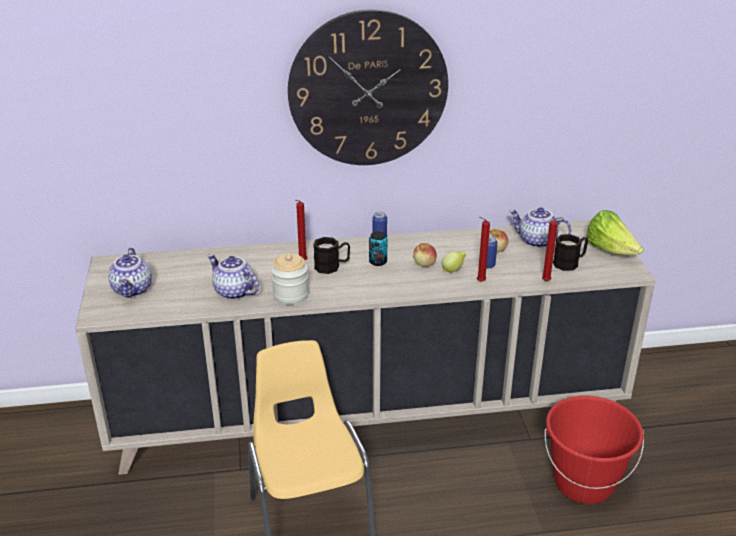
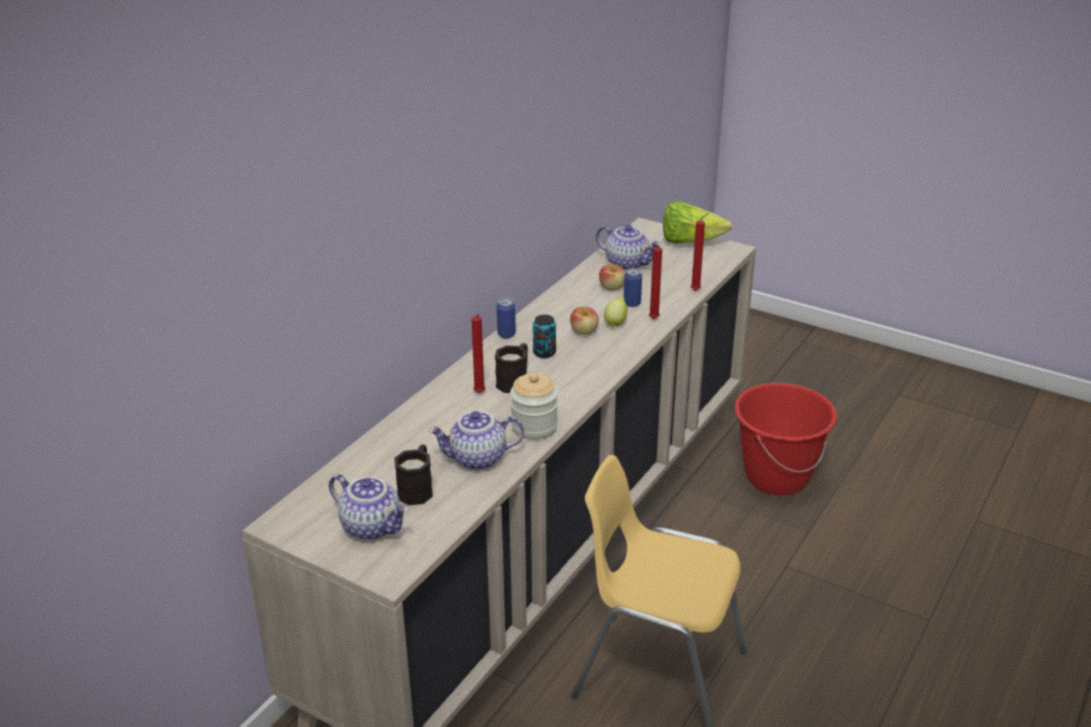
camera: 50 degrees left, 0 degrees up
(368, 89) = (472, 152): wall clock -> none
(536, 241) = (628, 264): teapot -> teapot turned 120 degrees counterclockwise
(570, 263) = (682, 267): black mug -> black mug (417, 488)

